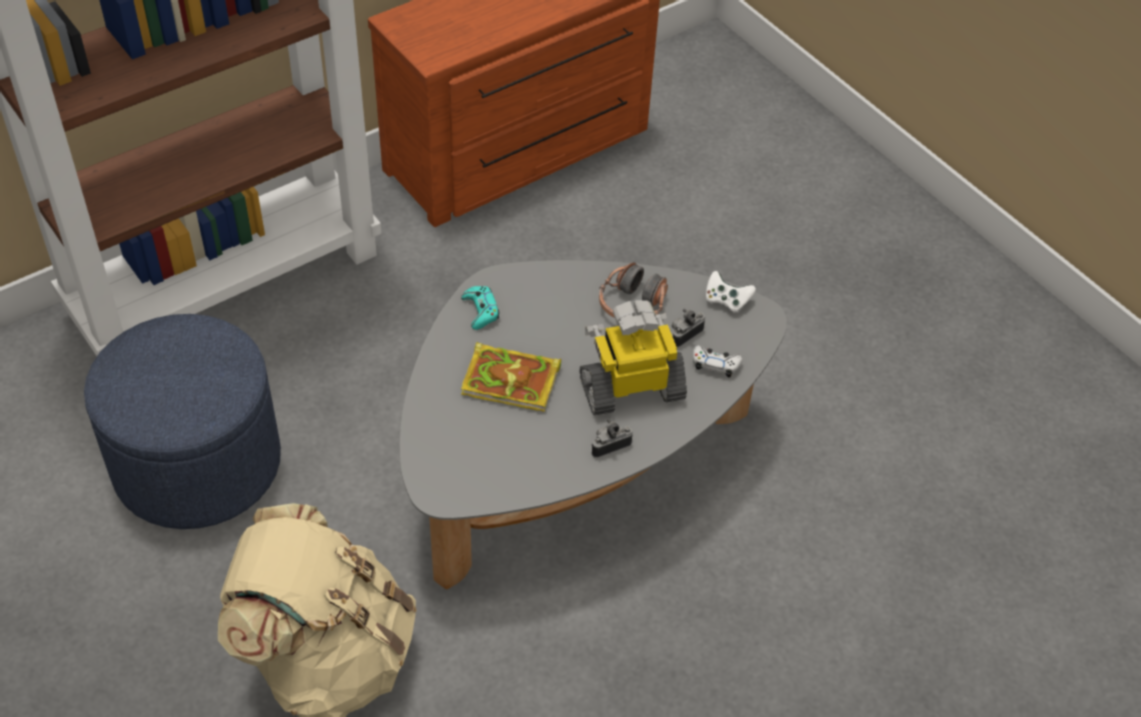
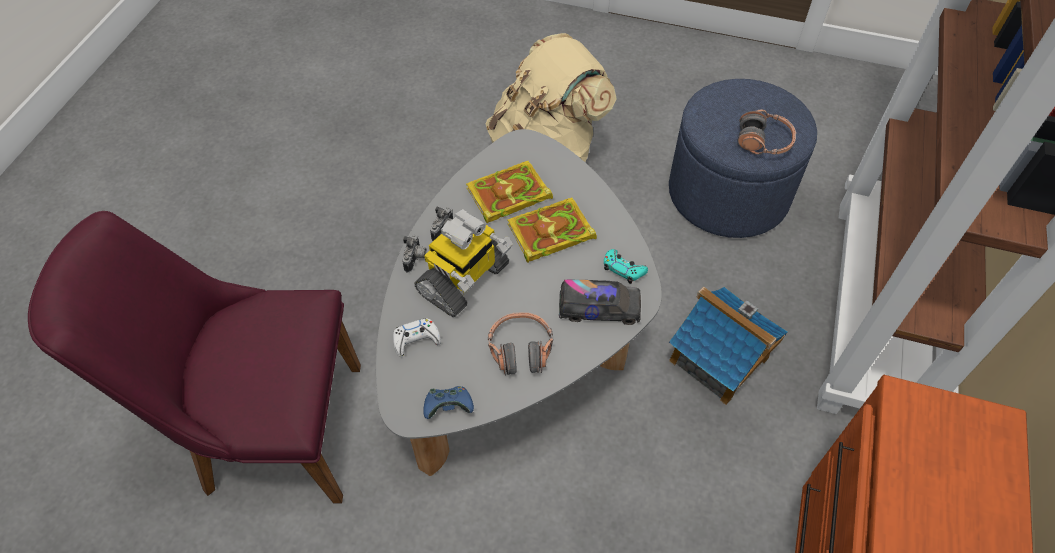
camera: 145 degrees right, 5 degrees up
(198, 344) = (764, 141): none -> headphones
(408, 332) = (719, 360): none -> toy house
(515, 443) = (507, 196): none -> book
(537, 295) = (599, 309): none -> toy truck
(684, 334) = (459, 350): camera -> camera (416, 259)
(726, 301) = (449, 407): white game controller -> blue game controller
(870, 532) = (267, 429): none -> purple chair

